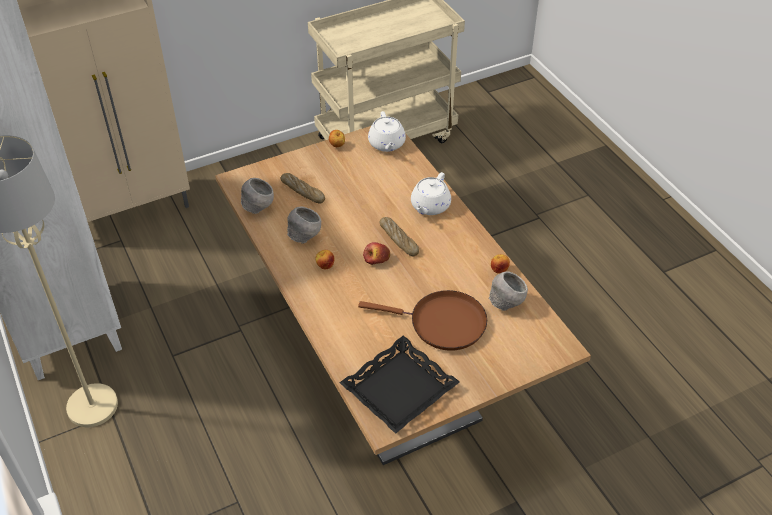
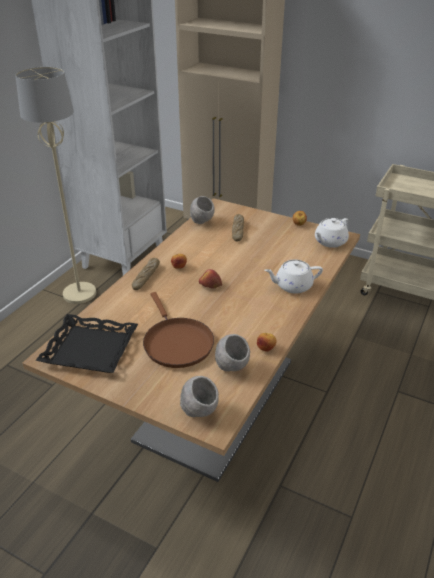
camera: 55 degrees right, 10 degrees down
(304, 237) = (196, 249): grey bowl -> grey bowl (199, 412)
(399, 240) = (240, 286): bread -> bread (146, 277)

